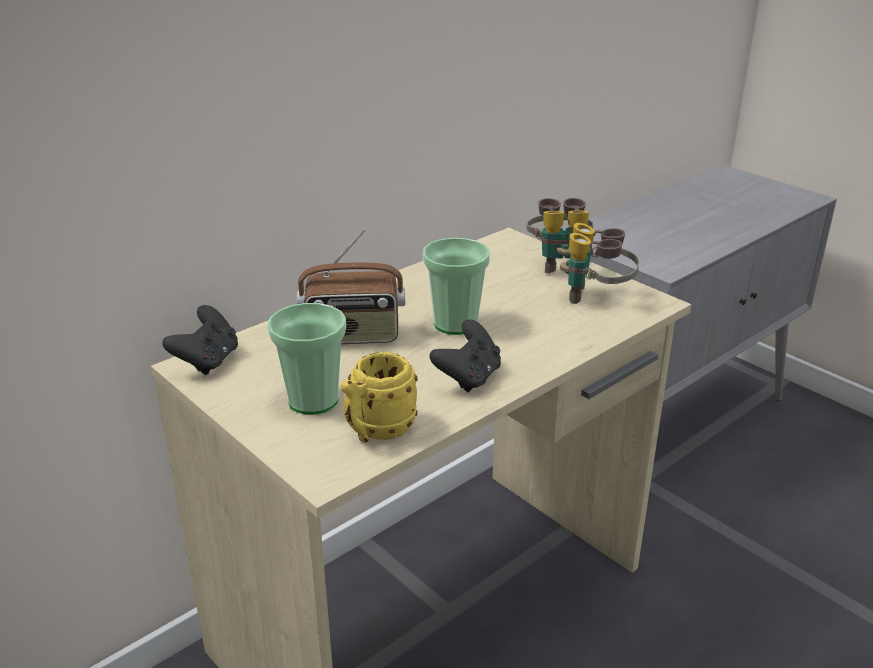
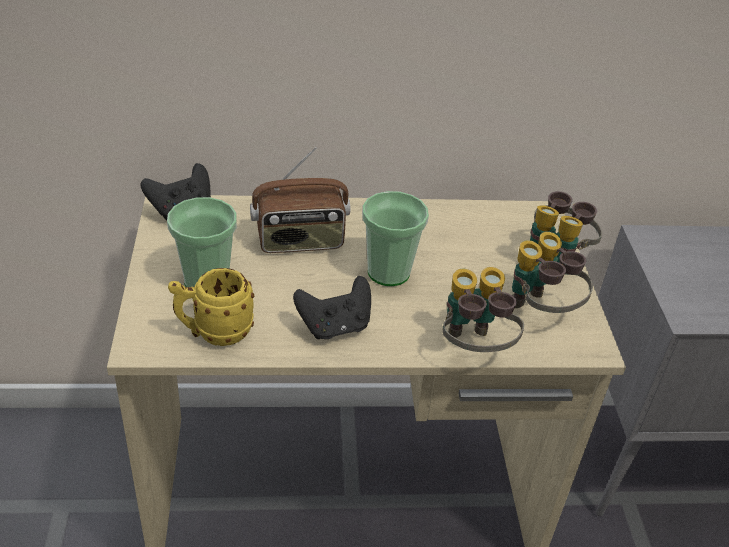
camera: 35 degrees right, 10 degrees up
(353, 336) = (300, 241): radio -> radio turned 45 degrees counterclockwise
(586, 341) = (472, 349): none -> binoculars

